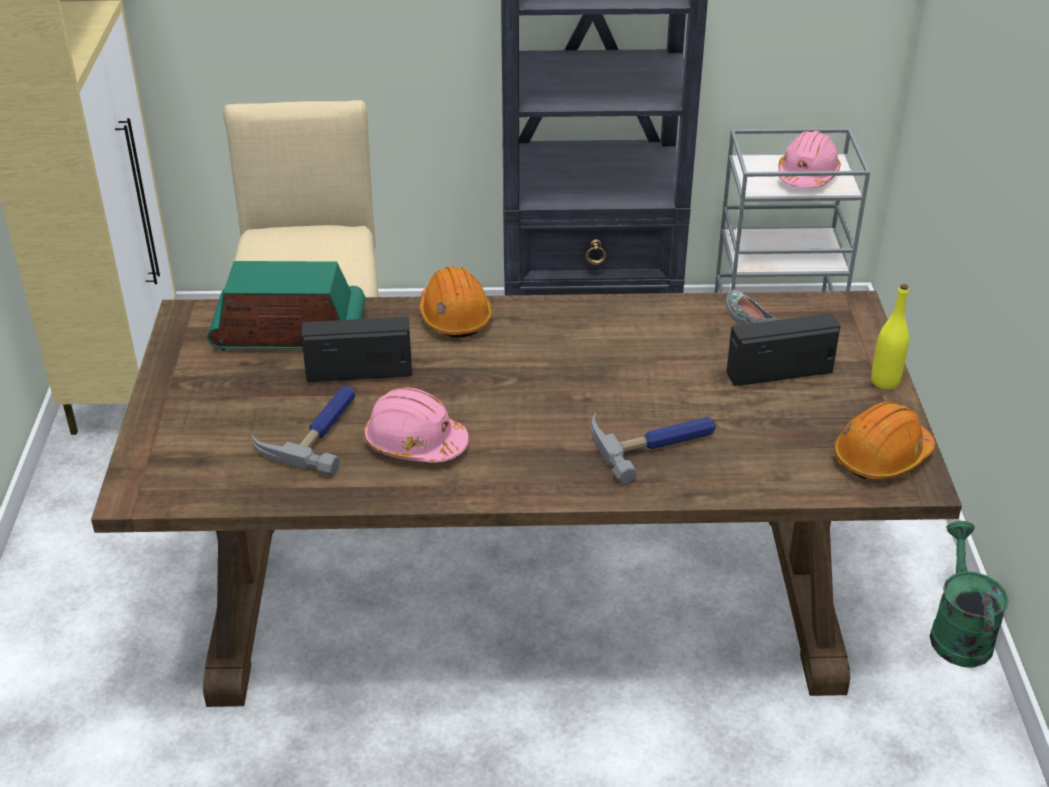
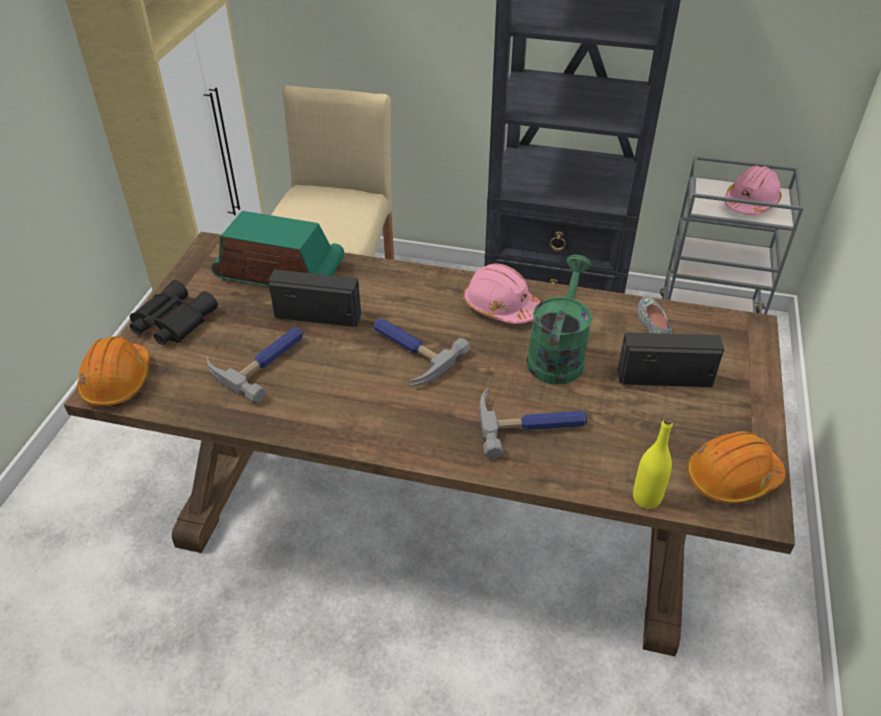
camera: 15 degrees right, 5 degrees up
(179, 407) = (171, 321): none -> black binoculars
(414, 443) = (334, 386): pink hard hat -> pink hard hat (500, 307)
(455, 316) = (411, 281): orange hard hat -> orange hard hat (117, 382)
(486, 393) = (409, 352): none -> hammer
(885, 381) = (758, 404): yellow bottle -> yellow bottle (646, 498)
(958, 631) = (790, 619): green watering can -> green watering can (557, 354)

